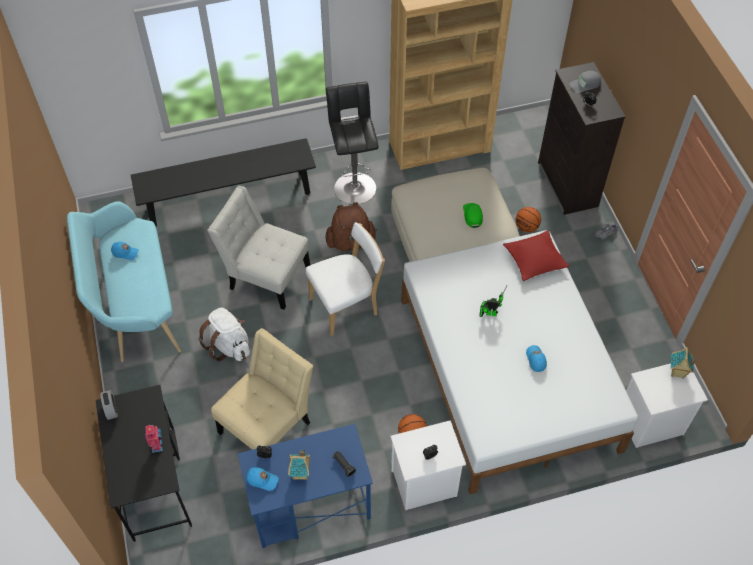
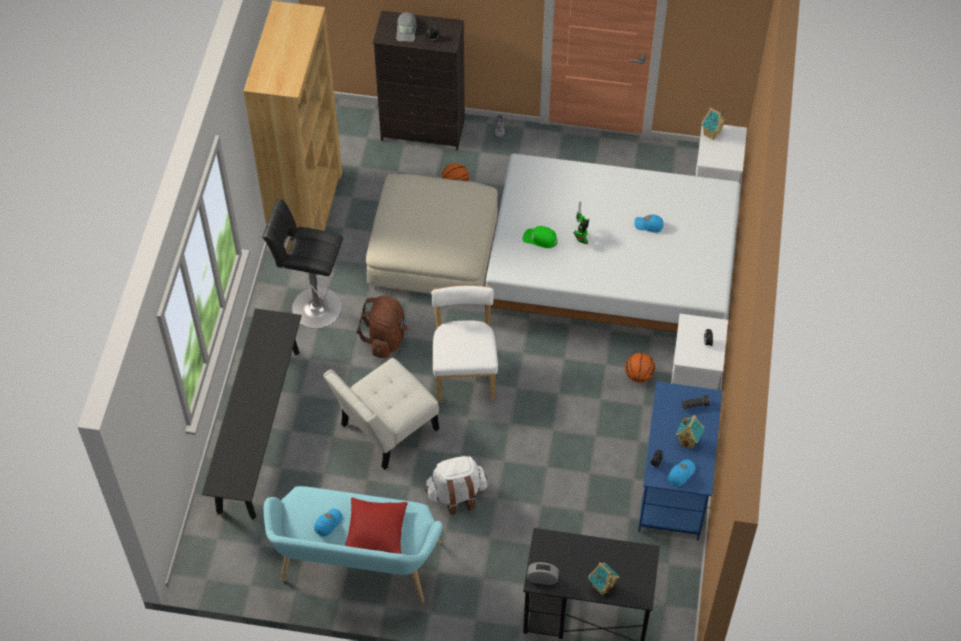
camera: 65 degrees left, 0 degrees up
(120, 458) = (602, 586): none -> toy house
(158, 446) = (604, 549): toy robot -> none
(268, 424) = (568, 490): beige chair -> none
(472, 215) = (450, 207): green cap -> green cap (540, 239)
(534, 260) = (541, 178): red pillow -> red pillow (376, 530)

